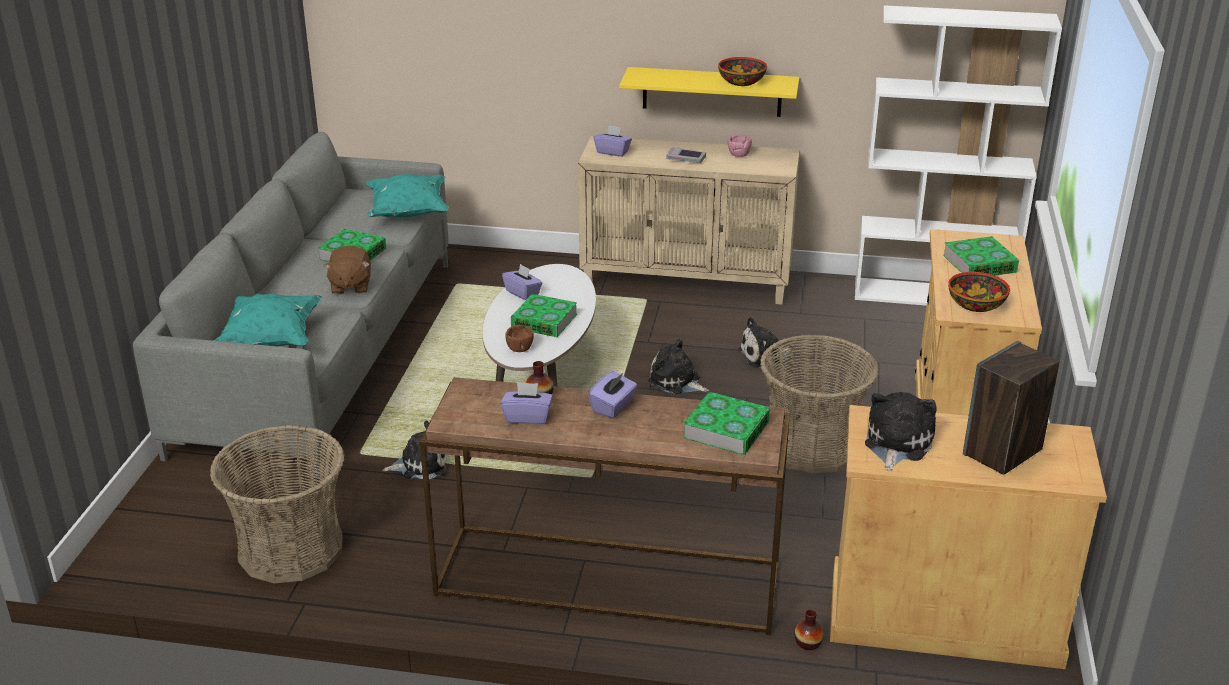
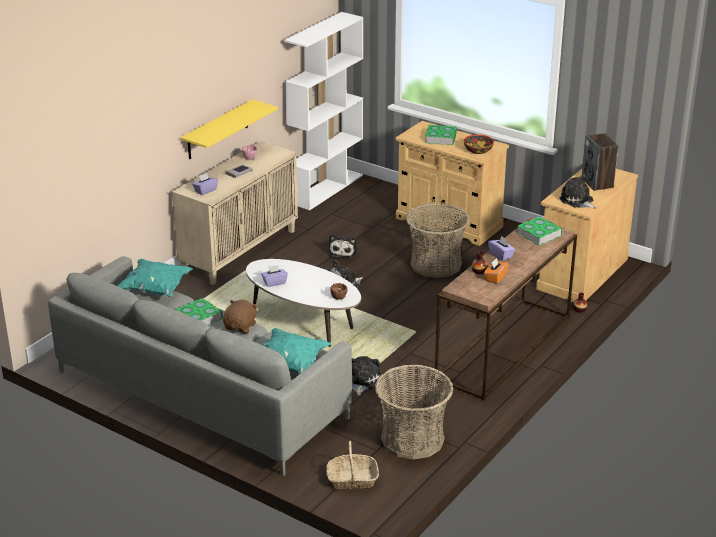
camera: 65 degrees left, 0 degrees up
(170, 519) = (352, 479): none -> basket
(350, 286) = (241, 327): brown plush toy -> brown plush toy turned 90 degrees counterclockwise
(527, 417) = (495, 278): purple tissue box -> orange tissue box
(544, 321) = (314, 283): book -> none
(741, 82) = (243, 114): bowl -> none

